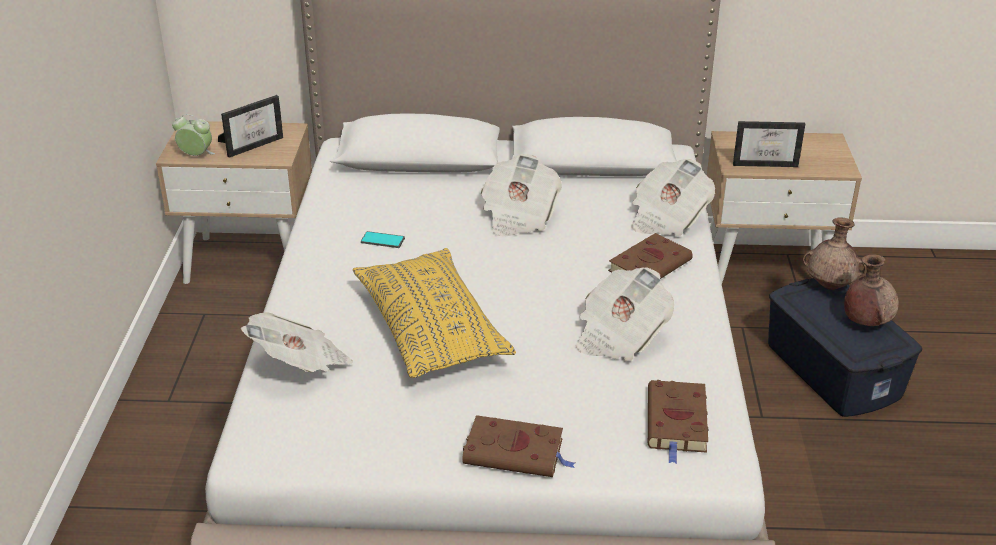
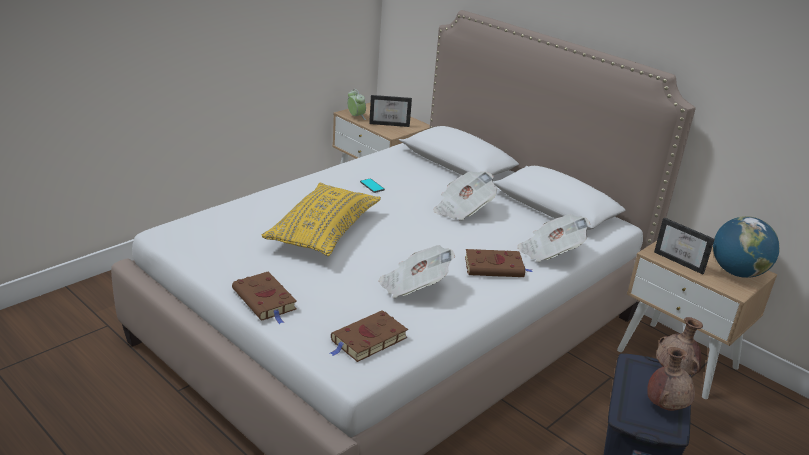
camera: 40 degrees right, 5 degrees down
(301, 364) = (240, 212): newspaper -> none
(817, 149) = (737, 272): none -> globe

